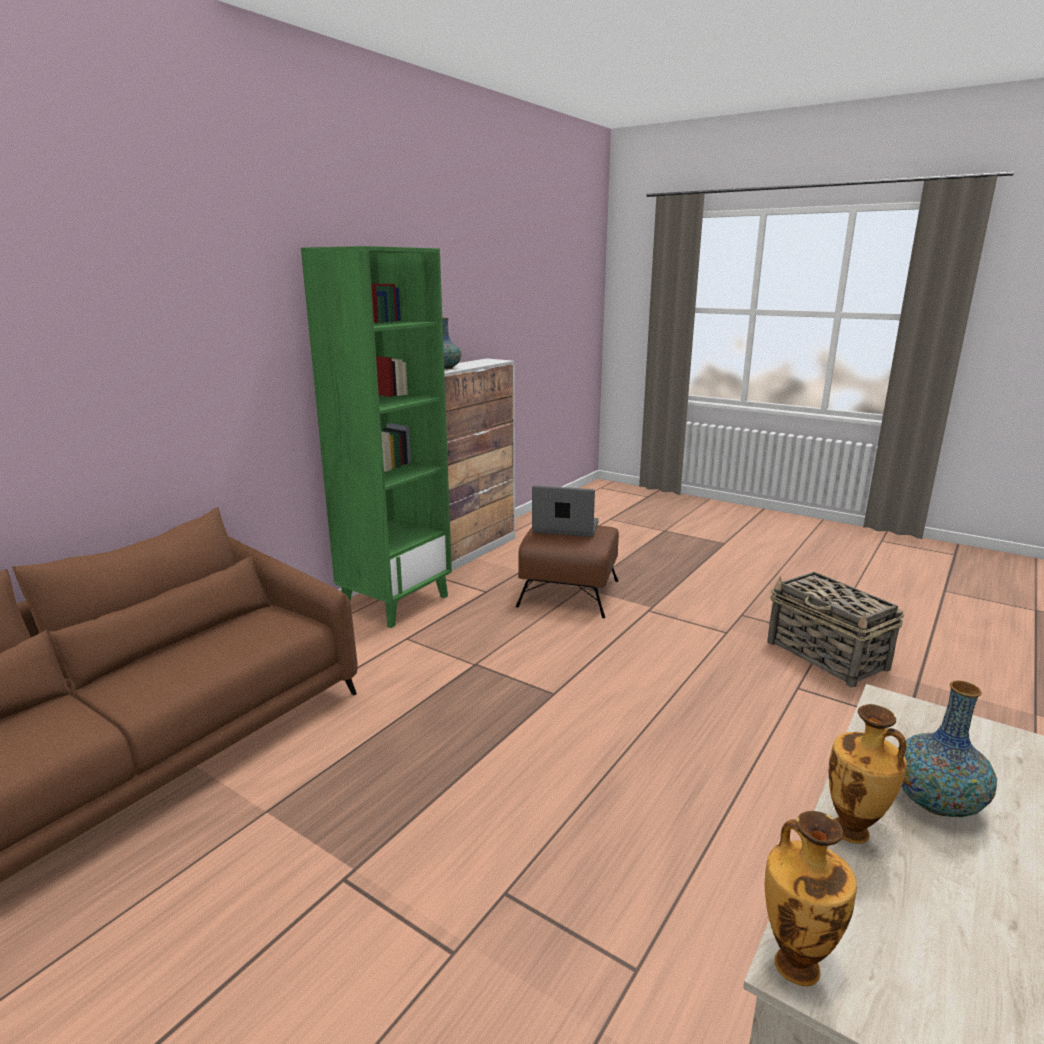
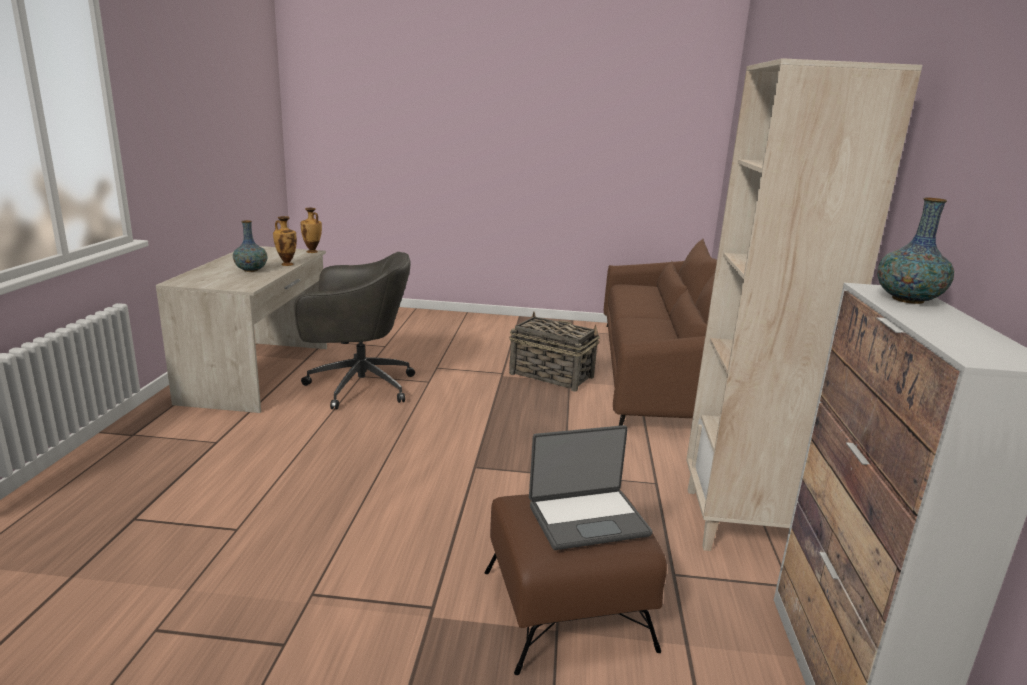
camera: 150 degrees right, 0 degrees up
(395, 602) = (740, 523): green bookcase -> beige bookcase
(652, 922) = (357, 386): none -> grey office chair
(827, 656) = (175, 588): basket -> basket (550, 375)

